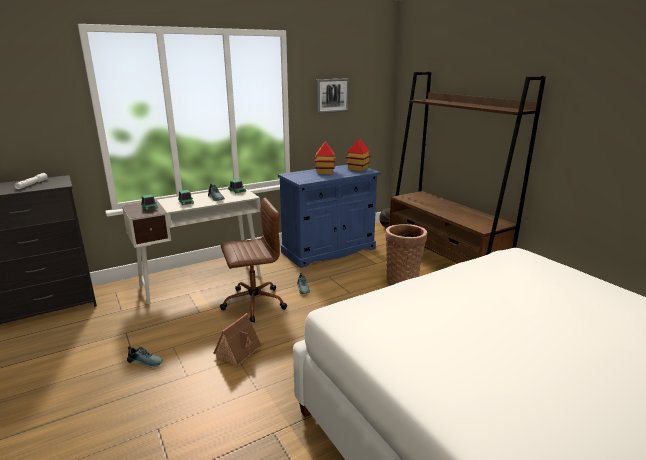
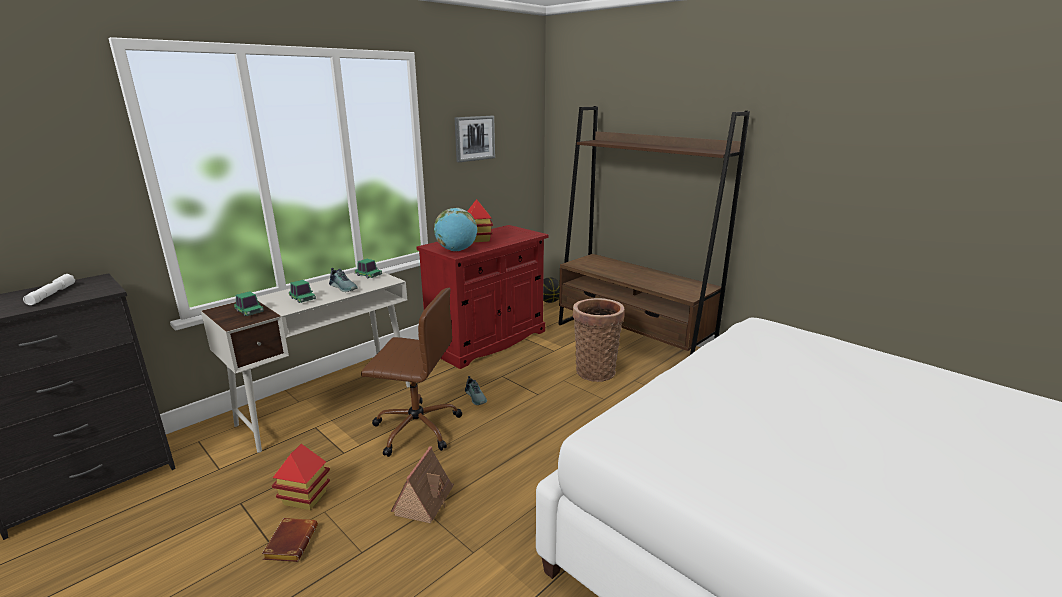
camera: 15 degrees left, 0 degrees up
(146, 361) = (290, 542): shoe -> brown book
(253, 303) = (415, 428): brown office chair -> brown office chair turned 45 degrees clockwise
(304, 178) = (457, 250): none -> globe
(329, 250) = (487, 340): blue cabinet -> red cabinet
(357, 169) = (517, 232): toy house -> toy house (305, 498)

